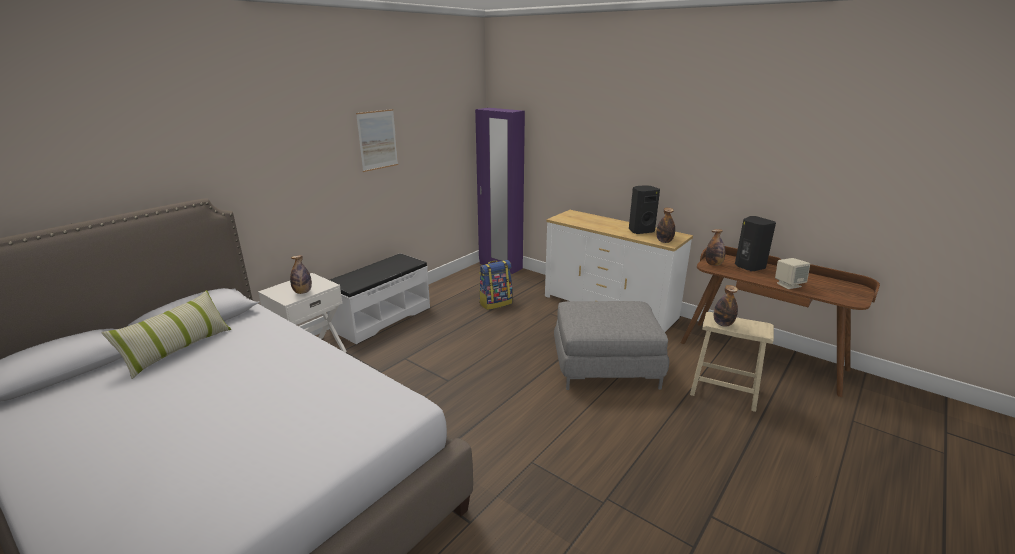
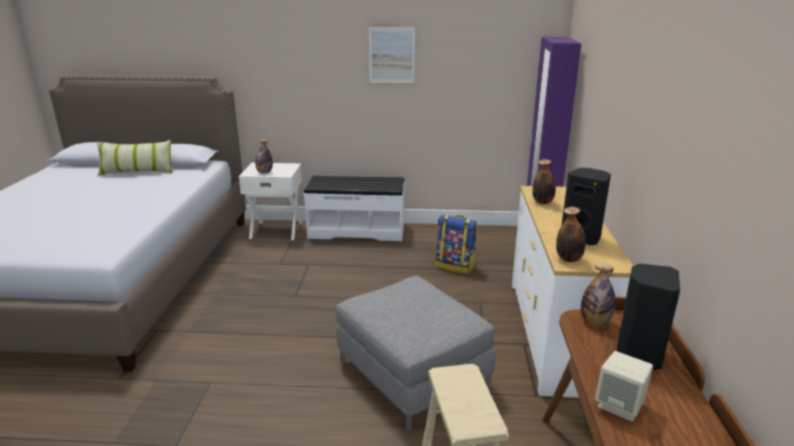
camera: 55 degrees right, 0 degrees up
(723, 324) = (449, 384): bottle -> bottle (542, 202)

